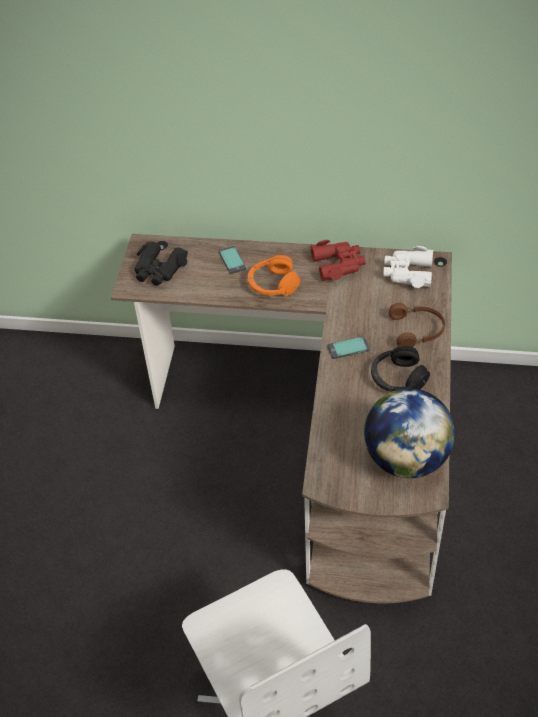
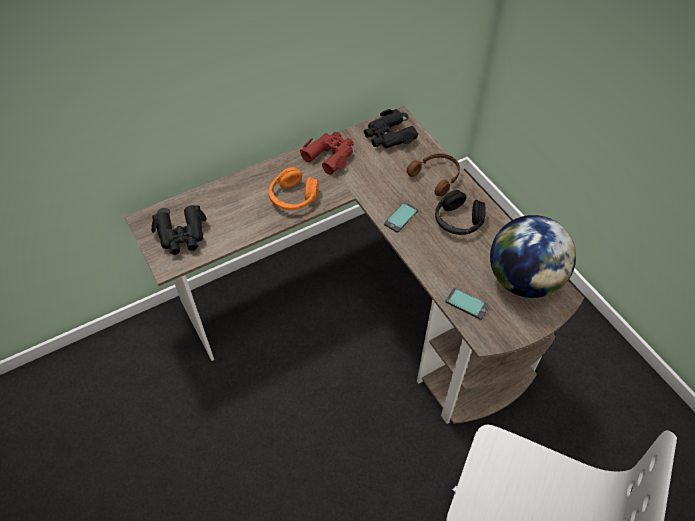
camera: 40 degrees left, 5 degrees up
(232, 260) = (240, 194): phone -> phone (467, 304)
(408, 273) = (388, 136): white binoculars -> black binoculars

